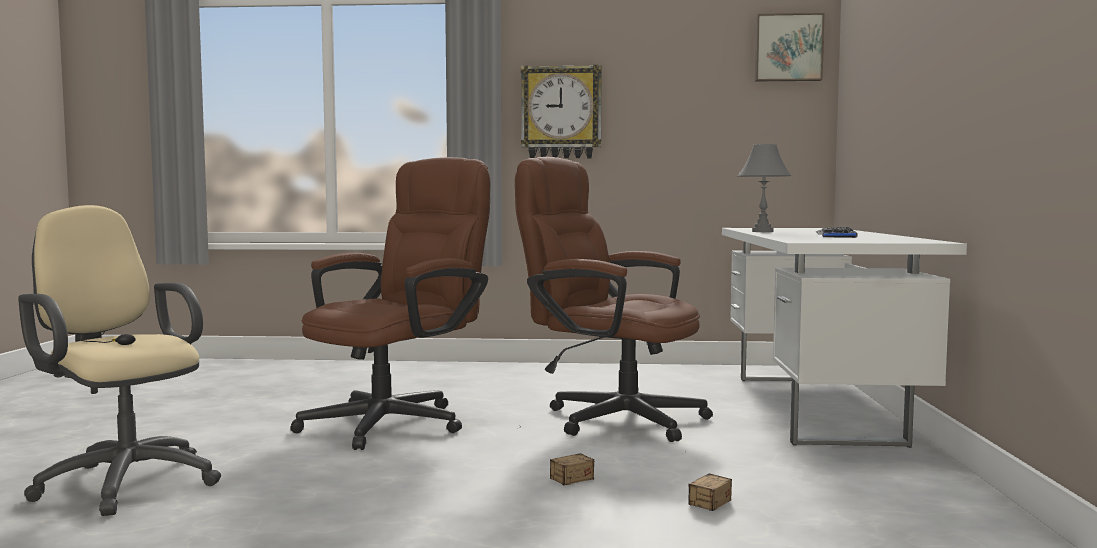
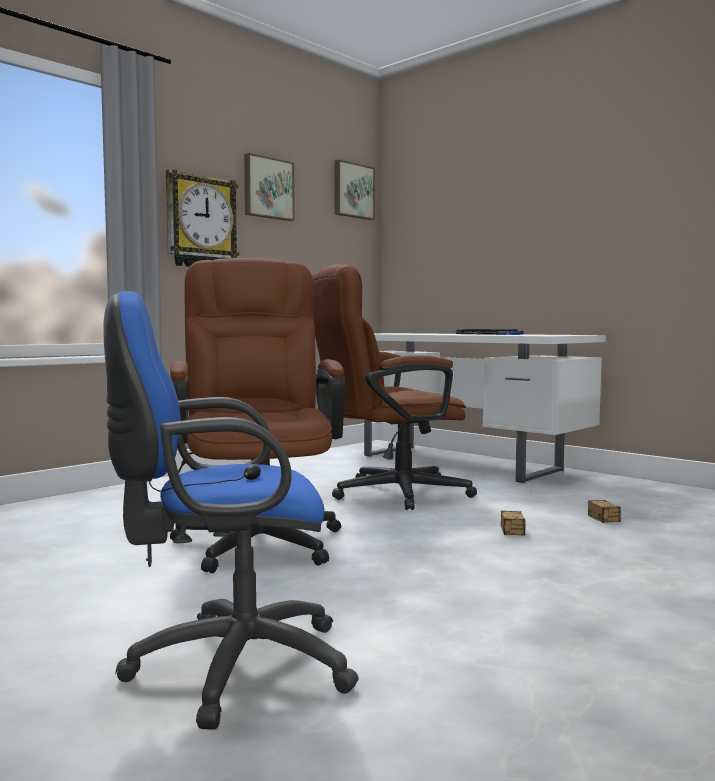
camera: 50 degrees left, 0 degrees up
(124, 481) = (228, 668): beige office chair -> blue office chair
(649, 65) = (267, 188): none -> picture
(762, 231) = (415, 334): grey table lamp -> none

